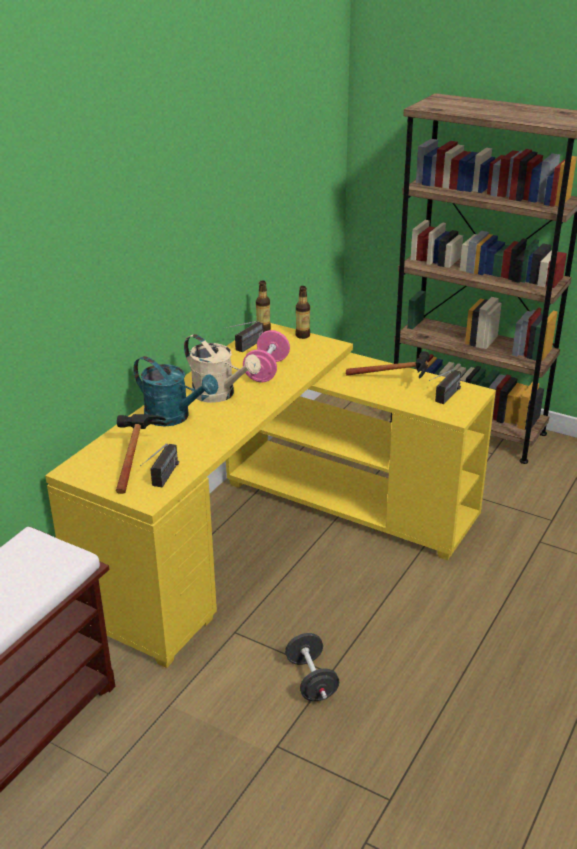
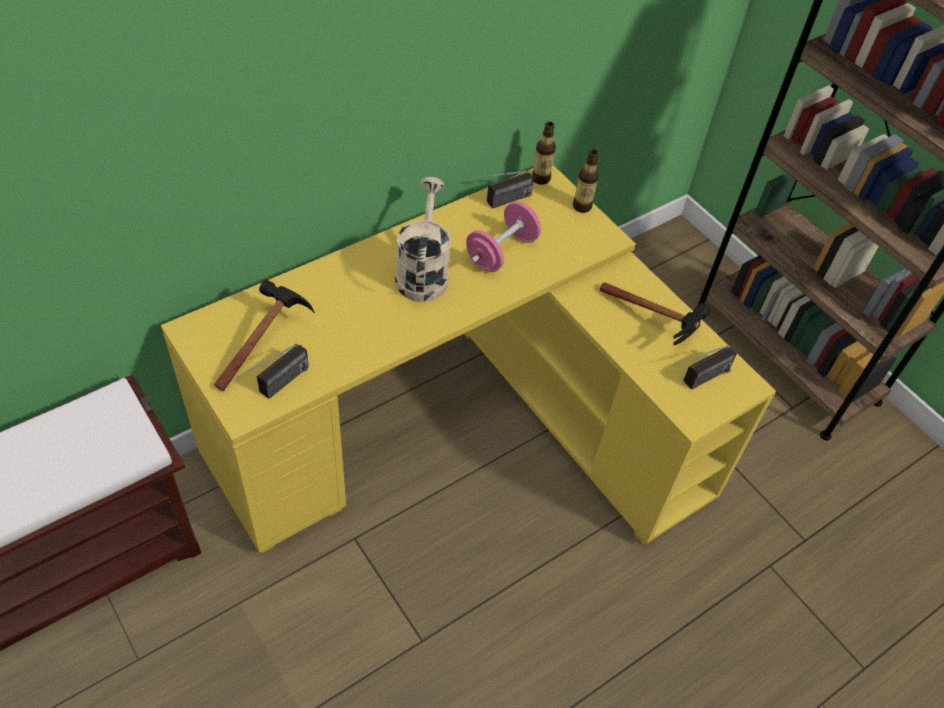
camera: 20 degrees right, 20 degrees up
(174, 417) = (349, 289): turquoise watering can -> none
(219, 395) = (422, 271): beige watering can -> beige watering can turned 150 degrees counterclockwise
(311, 680) = (397, 641): black dumbbell -> none

